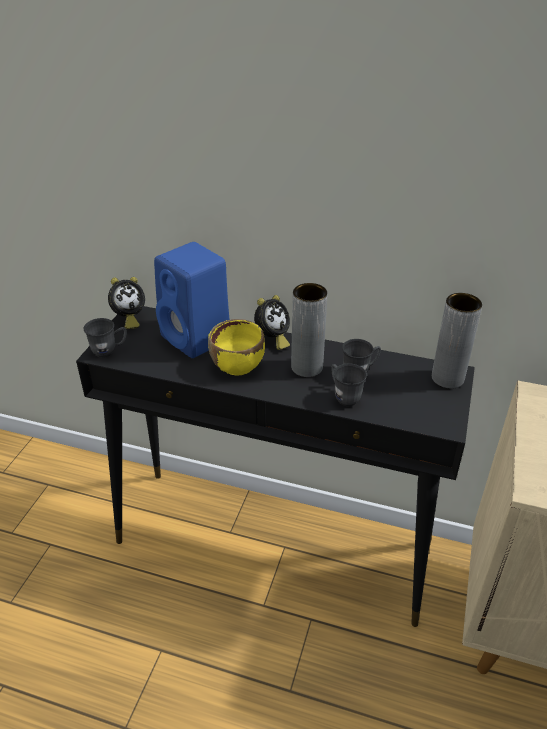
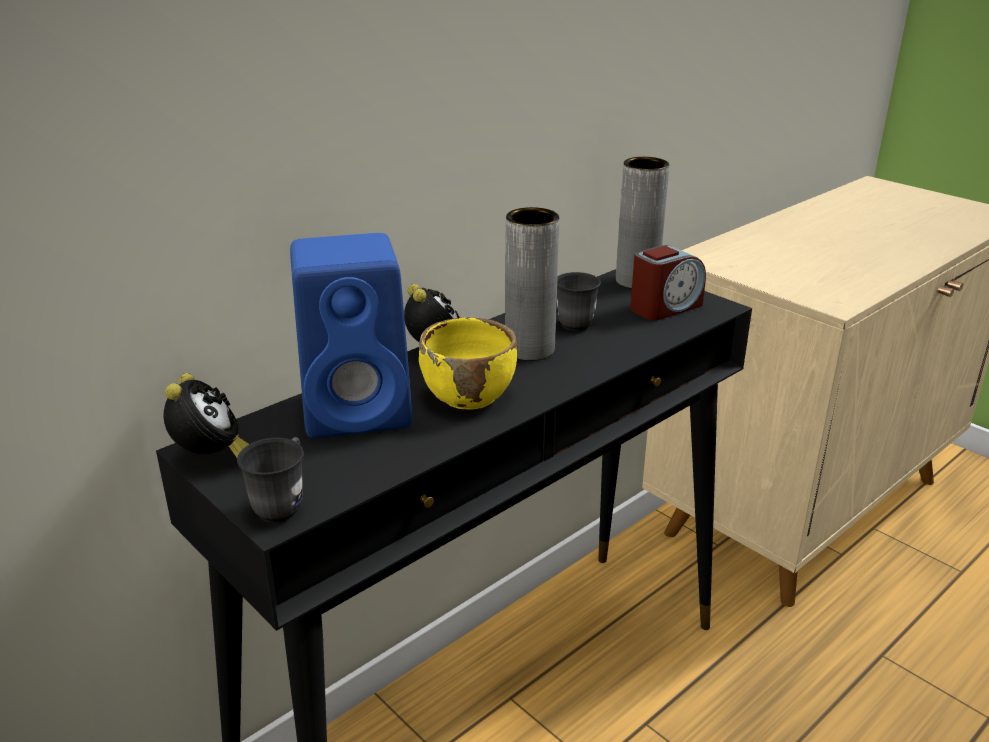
camera: 60 degrees left, 10 degrees down
(344, 396) = (613, 344): grey mug -> none
(419, 402) = (665, 307): none -> alarm clock

